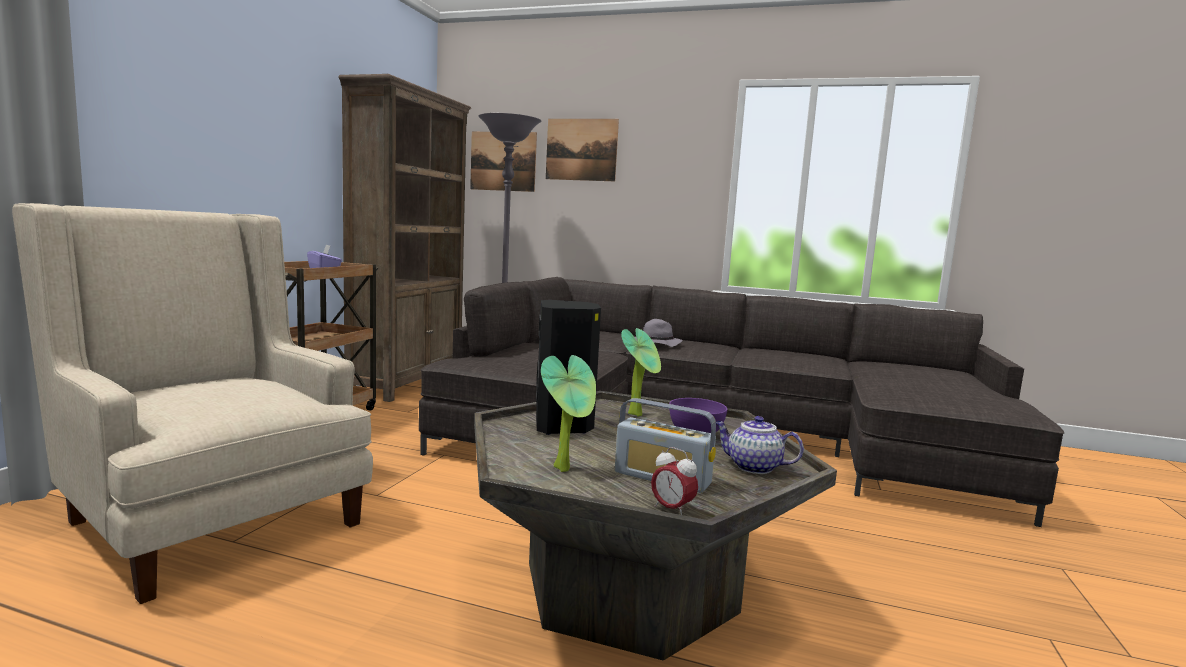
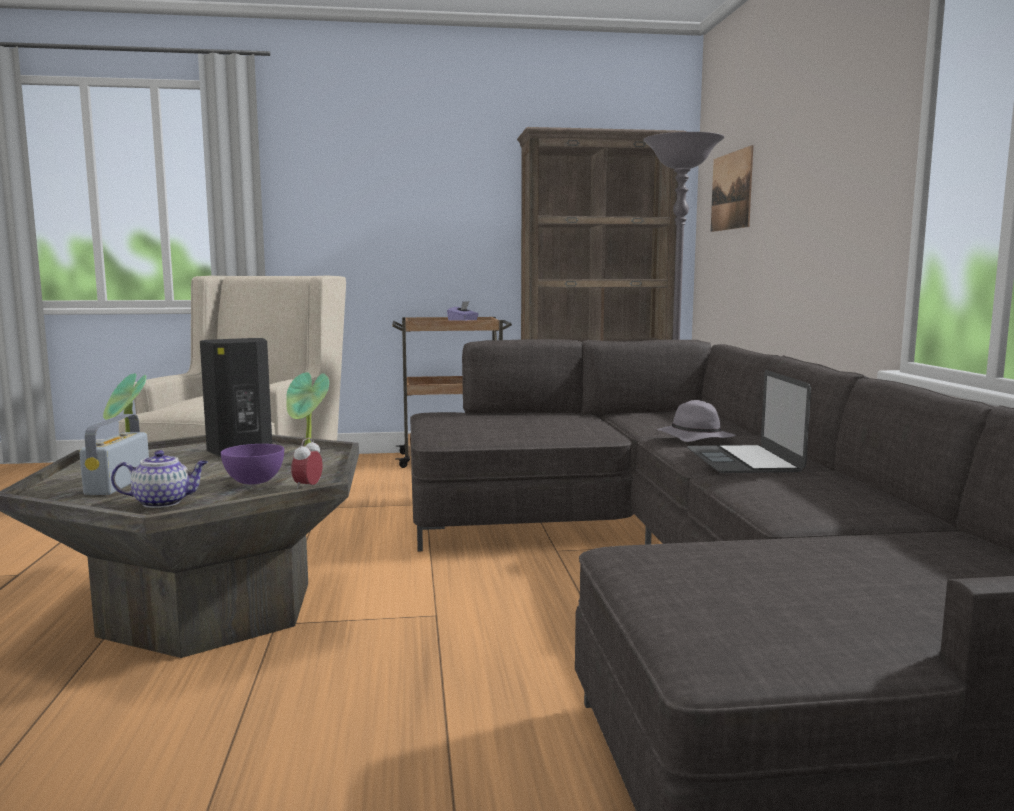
camera: 65 degrees right, 0 degrees up
(581, 149) = (783, 158): picture -> none
(672, 509) = (46, 491): alarm clock -> alarm clock (308, 487)
(721, 350) = (743, 460): none -> laptop
(753, 467) = (164, 502): teapot -> teapot turned 75 degrees clockwise

